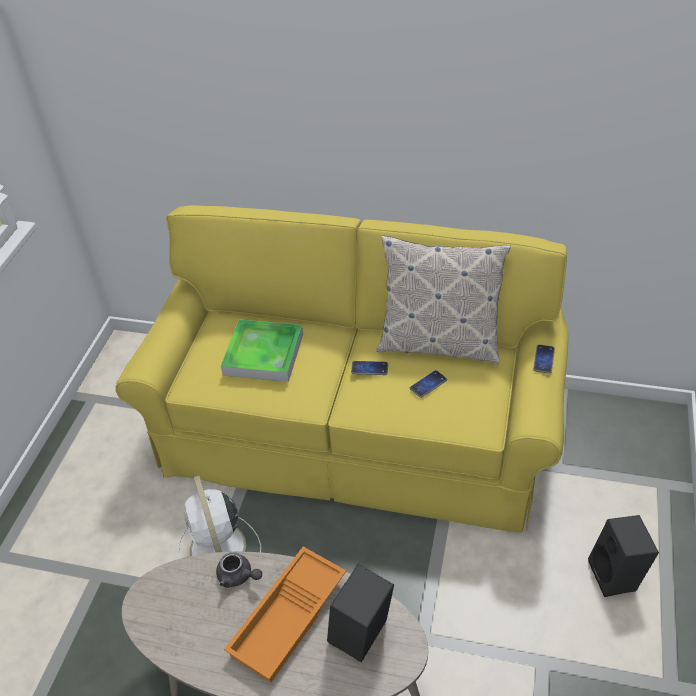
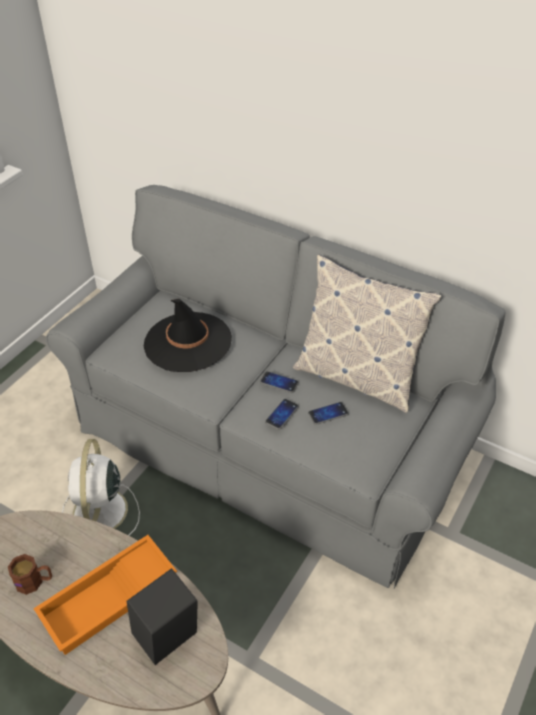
camera: 15 degrees right, 0 degrees up
(208, 626) = (35, 581): none -> brown mug
(238, 576) = (82, 544): grey teapot -> none
(263, 354) = (187, 342): tray -> black hat
(354, 432) = (268, 441): yellow sofa -> grey sofa
(543, 359) = (452, 421): phone -> phone (282, 414)
(617, 576) = (468, 664): black speaker -> none

